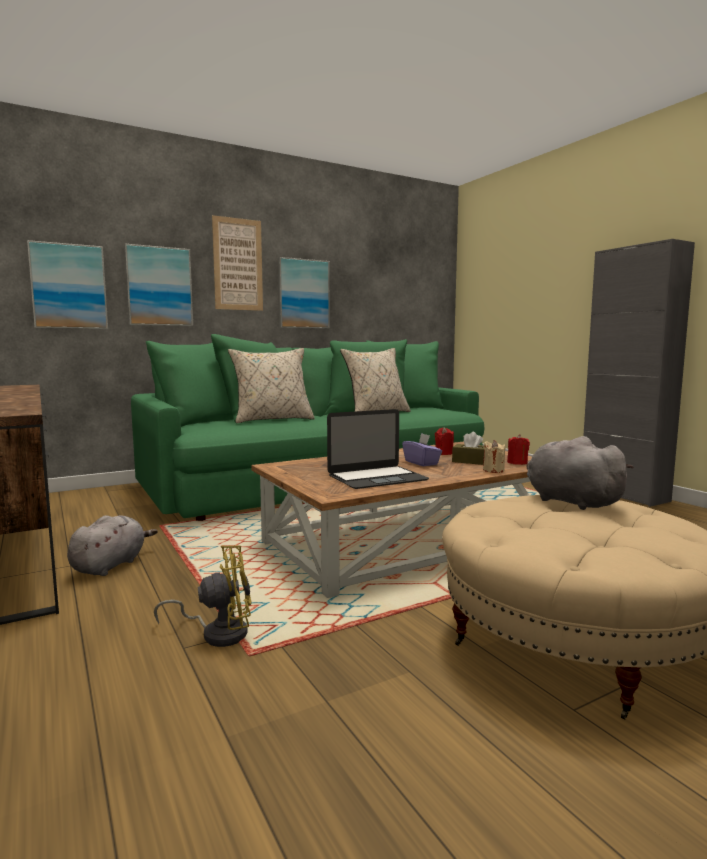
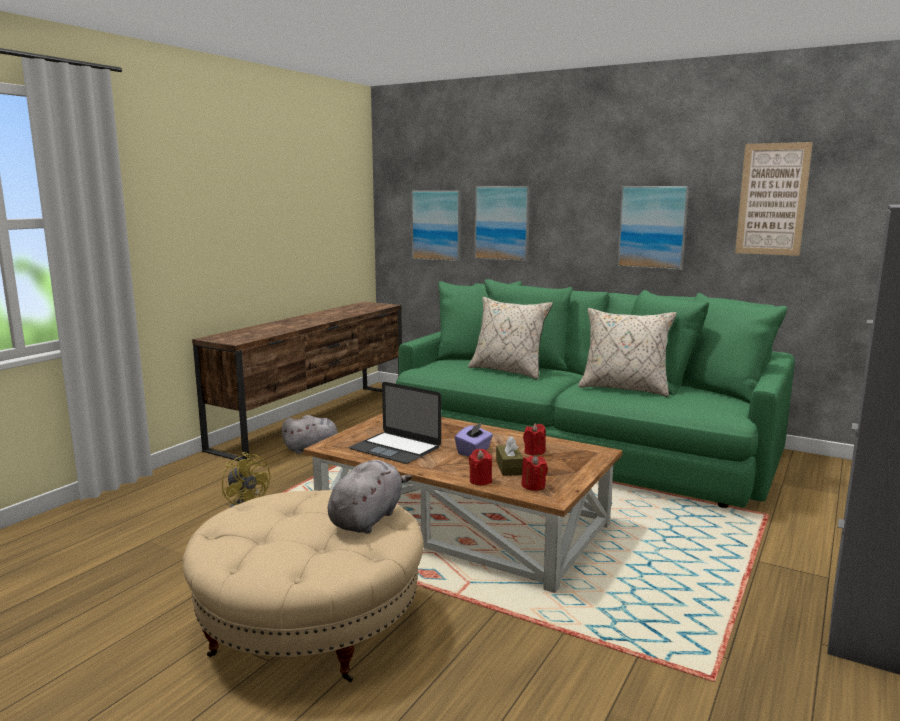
camera: 60 degrees right, 5 degrees up
(238, 264) = (577, 197): picture -> picture (772, 199)
(493, 470) = (480, 481): beige candle -> red candle

